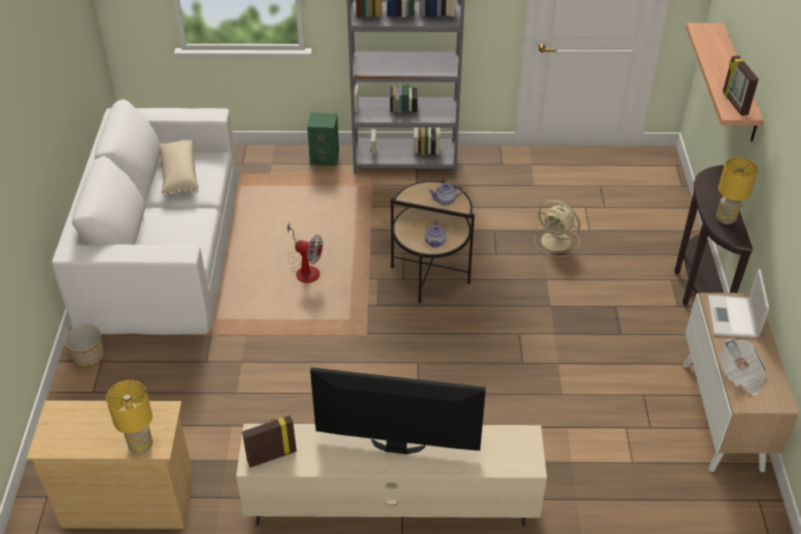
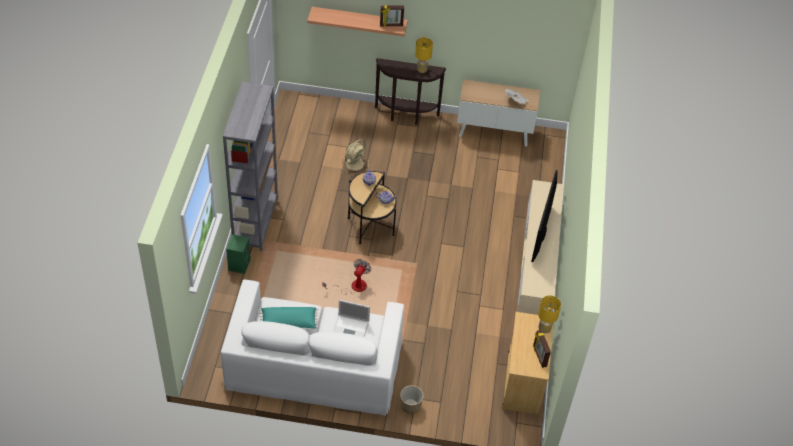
camera: 85 degrees left, 5 degrees up
(179, 175) = (288, 323): beige pillow -> turquoise pillow
(271, 456) = (543, 284): picture frame -> picture frame (539, 356)
(733, 318) = (479, 93): laptop -> laptop (351, 328)

